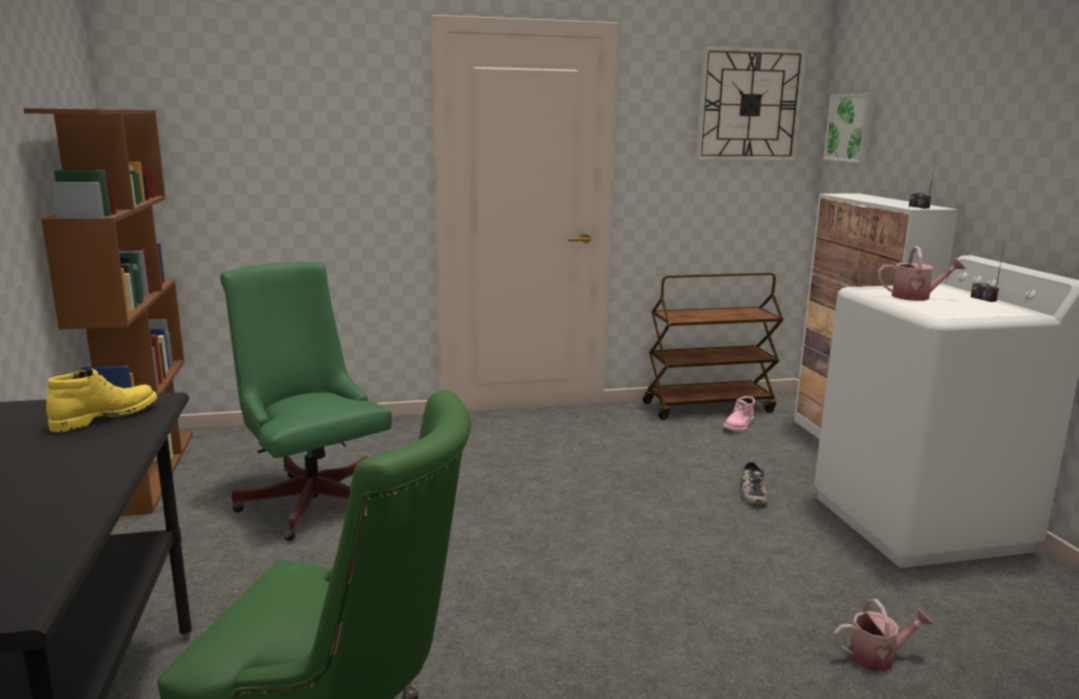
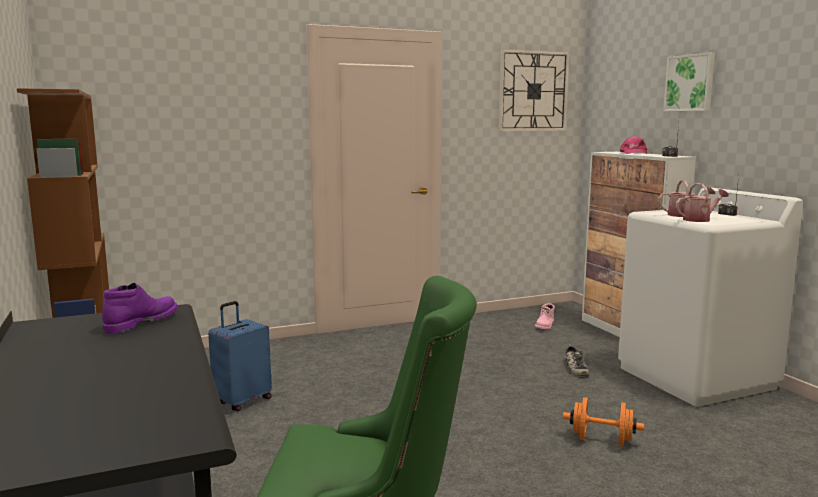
camera: 10 degrees left, 5 degrees down
(105, 417) = (141, 322): yellow boot -> purple boot
(311, 499) = (242, 401): green office chair -> blue suitcase
(708, 407) = (517, 315): brown cart -> none
(742, 604) = (601, 440): none -> orange dumbbell
(851, 128) = (606, 106): picture -> picture (690, 83)
(875, 199) = (633, 153): none -> pink cap
(877, 657) = (707, 463): watering can -> watering can (699, 220)

